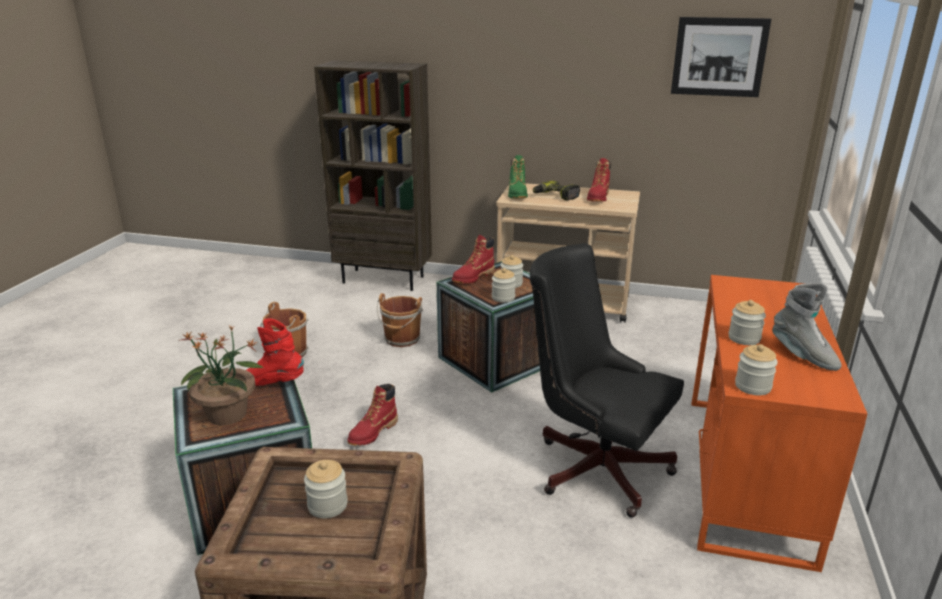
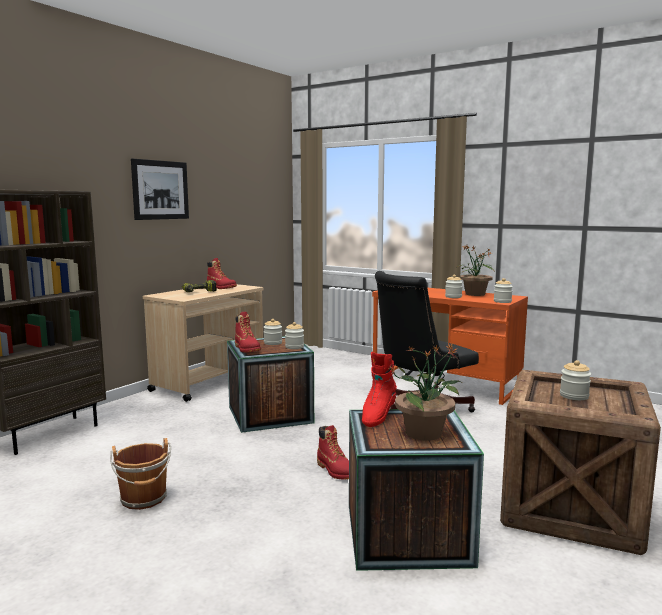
camera: 70 degrees left, 15 degrees down
(402, 339) = (191, 442): brown bucket -> none
(517, 194) = (177, 297): green boot -> none
(719, 57) = (247, 185): picture -> picture (160, 190)
(802, 355) = (475, 294): grey boot -> potted plant

